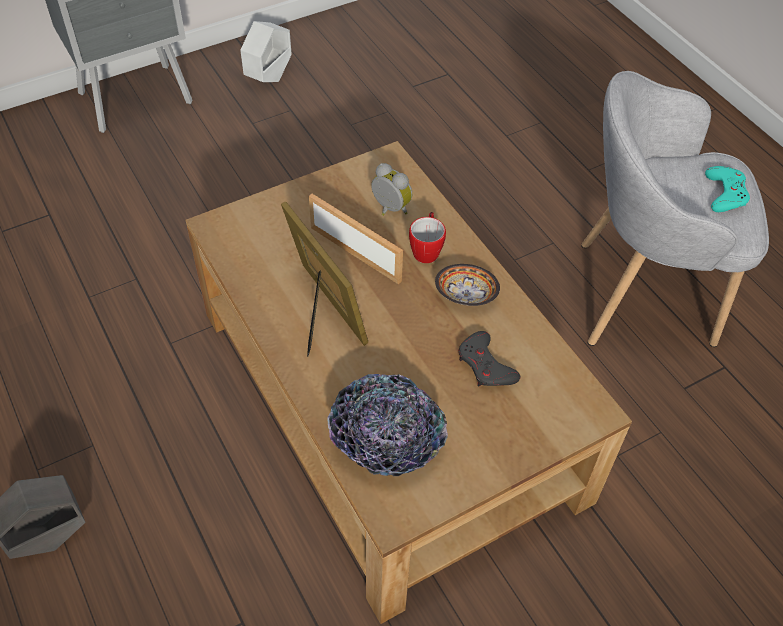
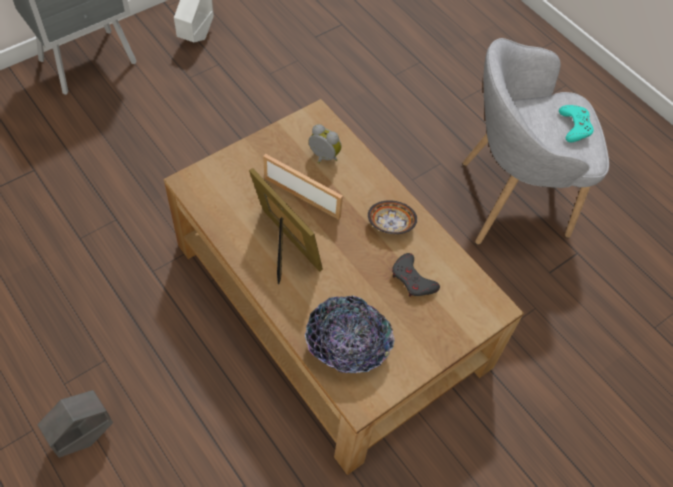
camera: 10 degrees left, 5 degrees up
(426, 249) = (356, 189): mug -> none

